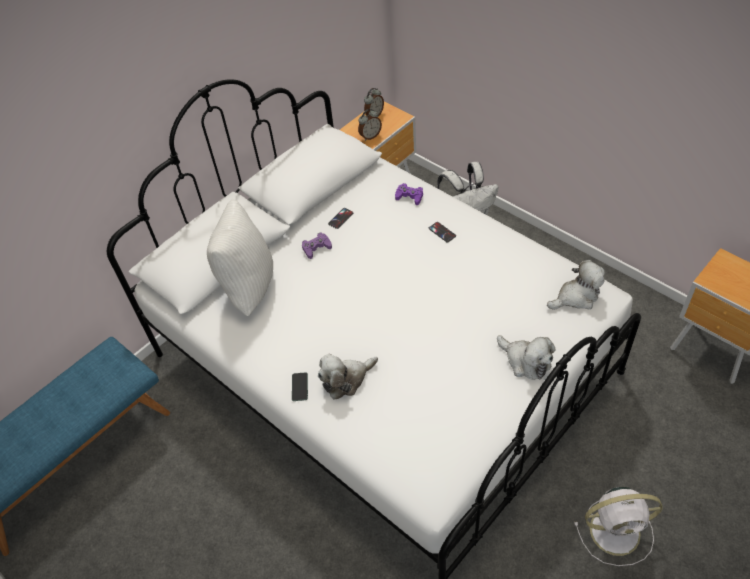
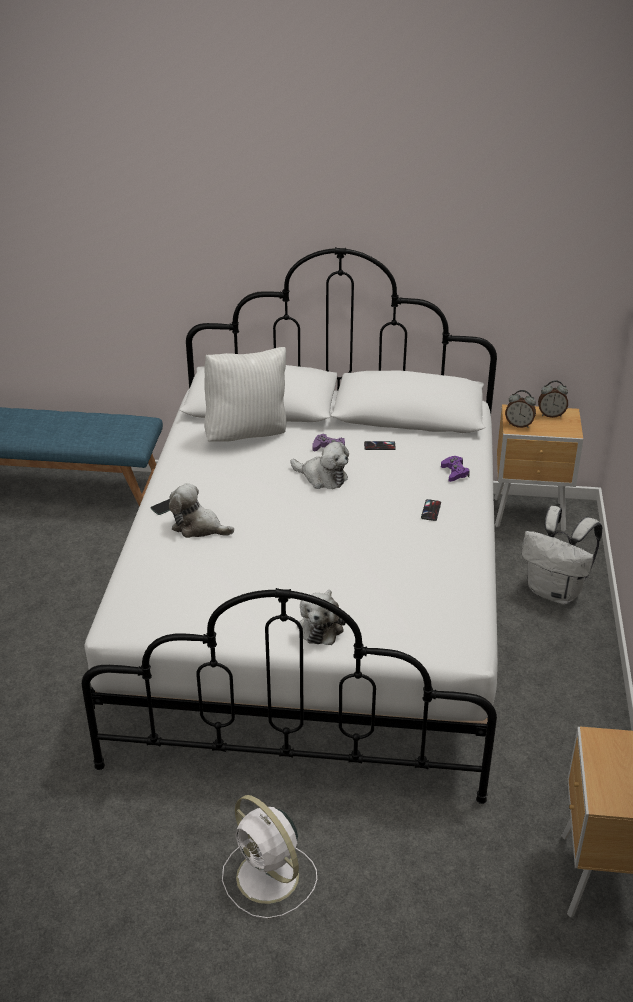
camera: 50 degrees right, 15 degrees down
(576, 297) = (442, 630): plush toy -> plush toy (322, 477)

